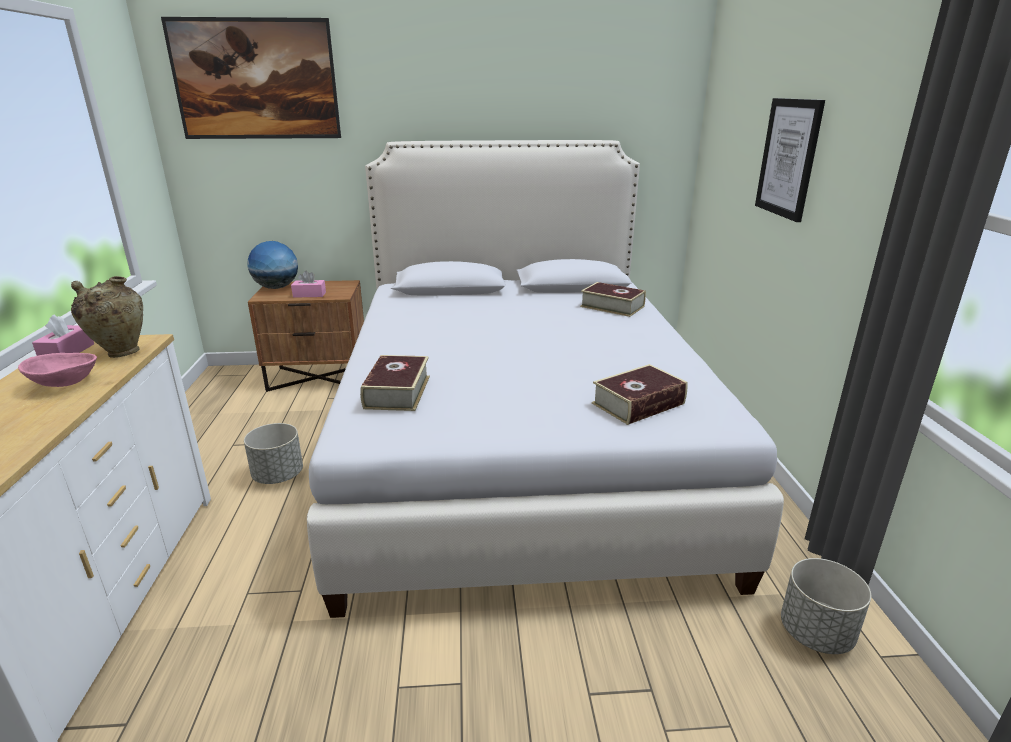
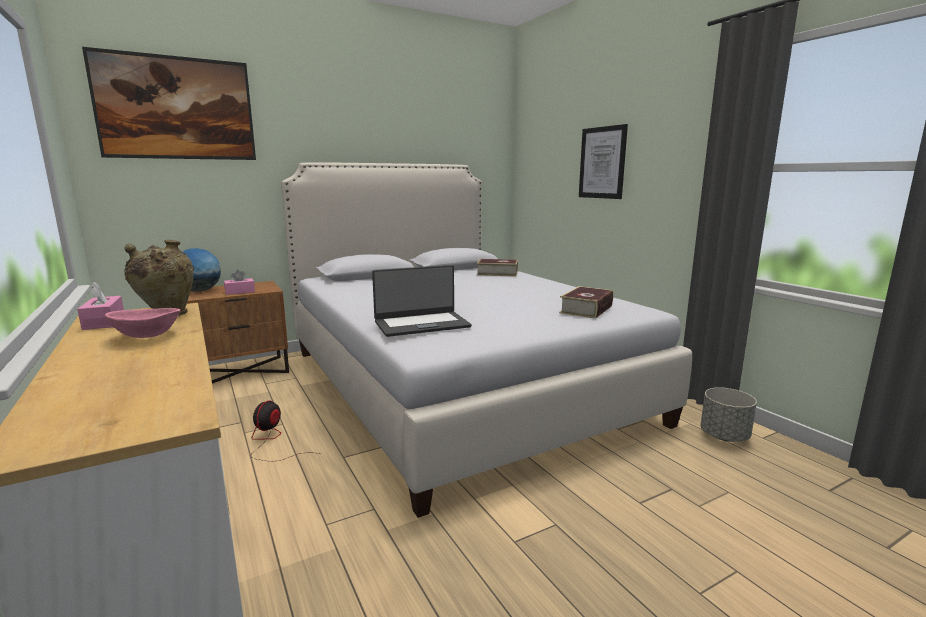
camera: 25 degrees left, 10 degrees down
(278, 475) = (272, 441): grey planter -> fan
(397, 392) = (421, 324): book -> laptop

